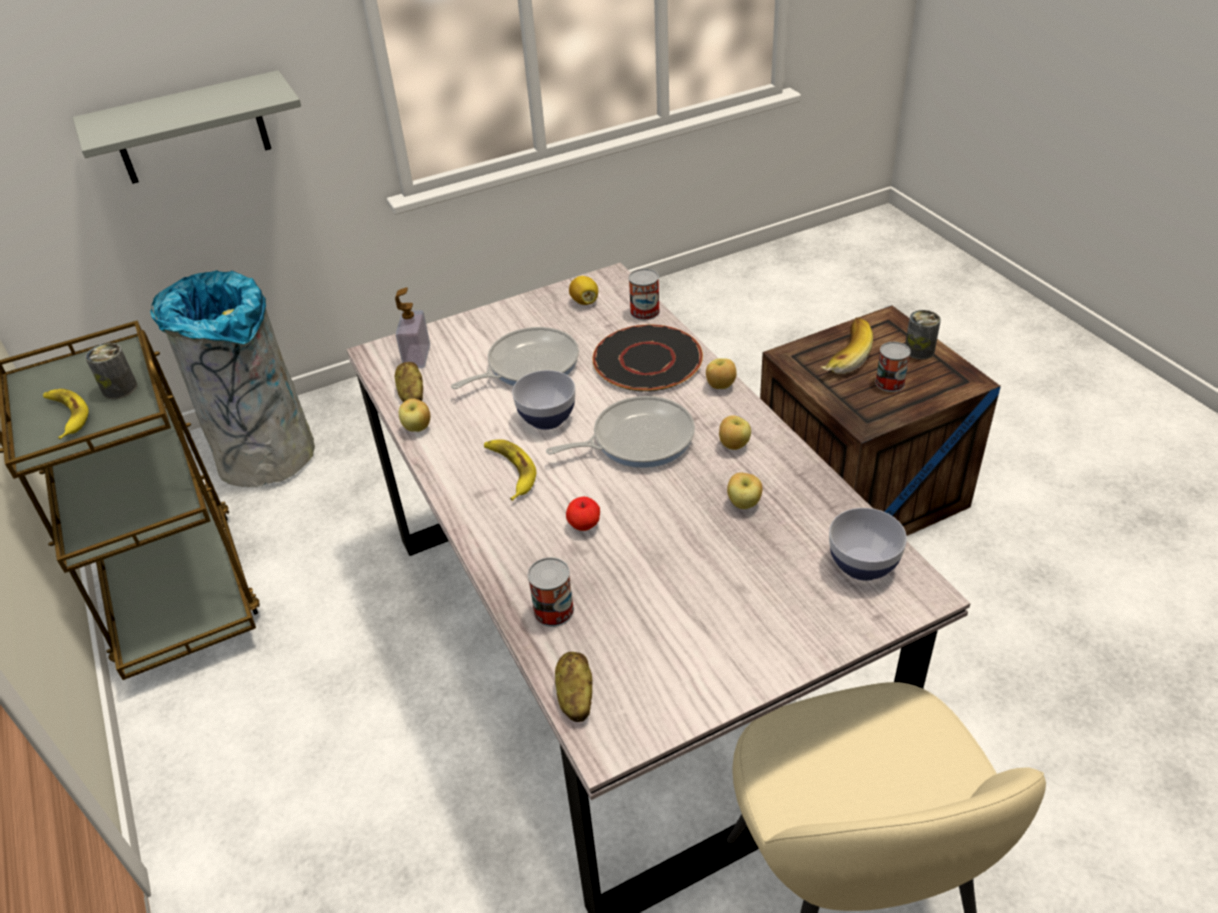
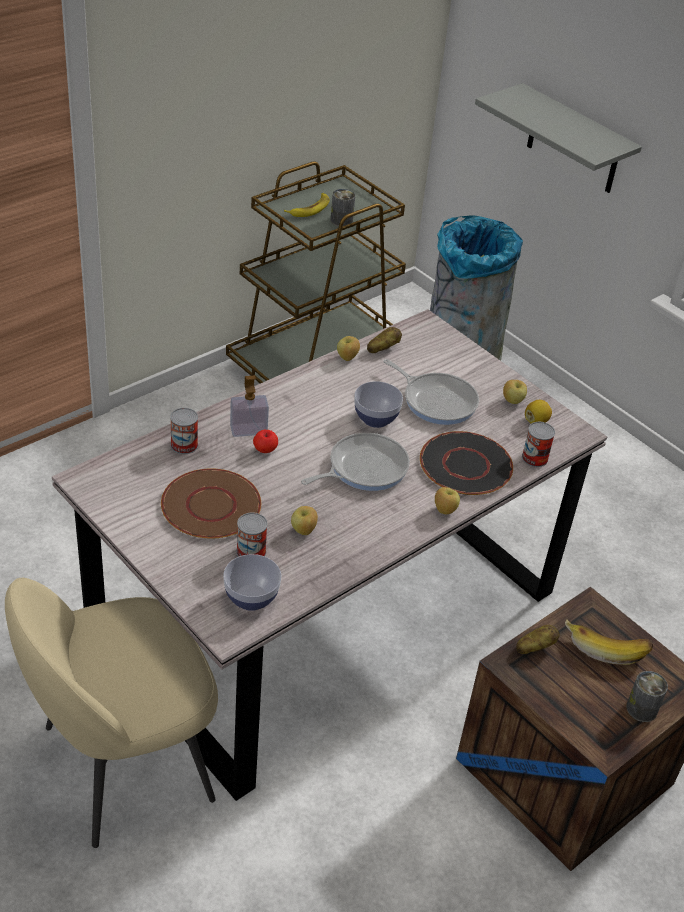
camera: 70 degrees right, 0 degrees up
(417, 357) = (429, 343): soap dispenser -> soap dispenser (248, 430)
(510, 471) = (312, 408): banana -> none
(575, 697) = (115, 462): potato -> potato (535, 647)
(637, 439) = (363, 468): frying pan -> frying pan turned 90 degrees counterclockwise
(688, 590) = (211, 506): none -> brown plate
(733, 445) = (370, 522): apple -> apple (513, 401)
(890, 383) = (577, 683): can -> can (251, 552)

